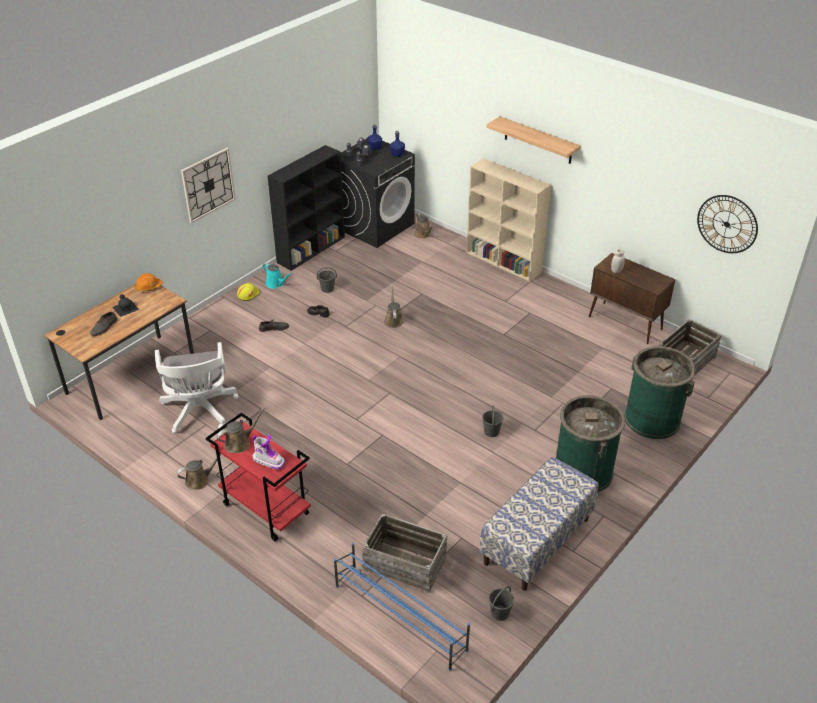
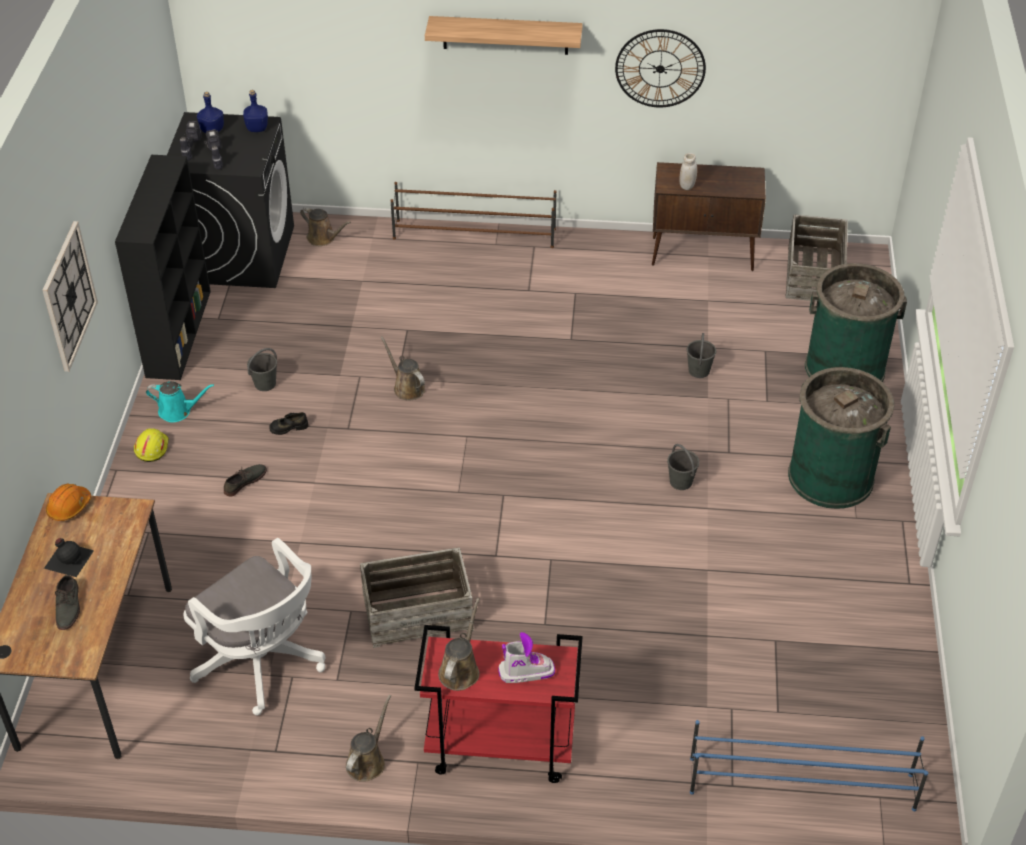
camera: 35 degrees left, 5 degrees up
(405, 563) = (742, 712): crate -> crate (417, 612)
(499, 613) = (903, 707): grey bucket -> grey bucket (699, 371)
(504, 262) = (475, 234): beige bookcase -> brown shoe rack
(537, 541) = (862, 595): bench -> none
(727, 224) = (832, 69): wall clock -> wall clock (660, 68)

